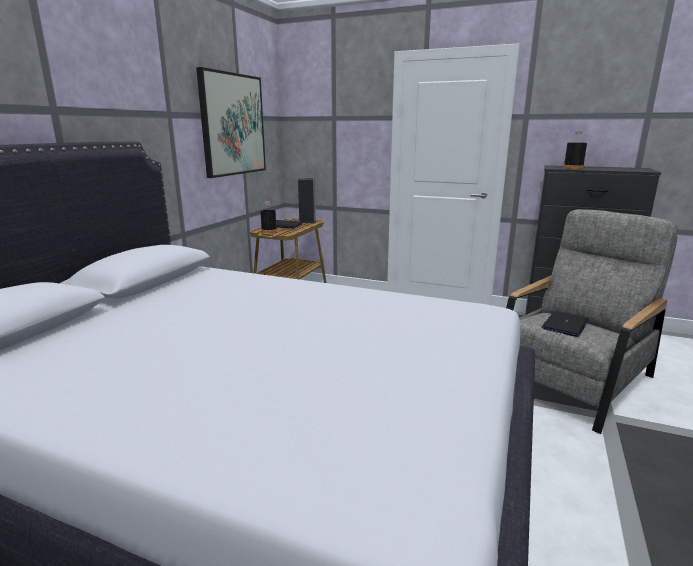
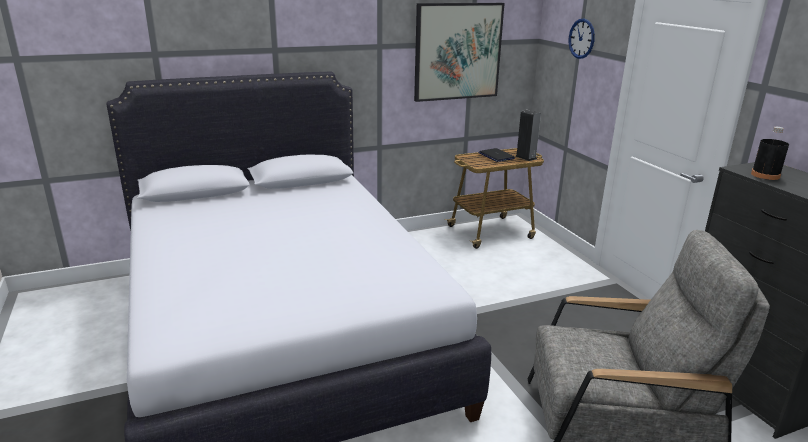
camera: 45 degrees right, 5 degrees up
(269, 231) = (471, 159): black bottle -> none
(337, 108) = (581, 38): none -> wall clock
(565, 325) = (587, 350): laptop -> none

